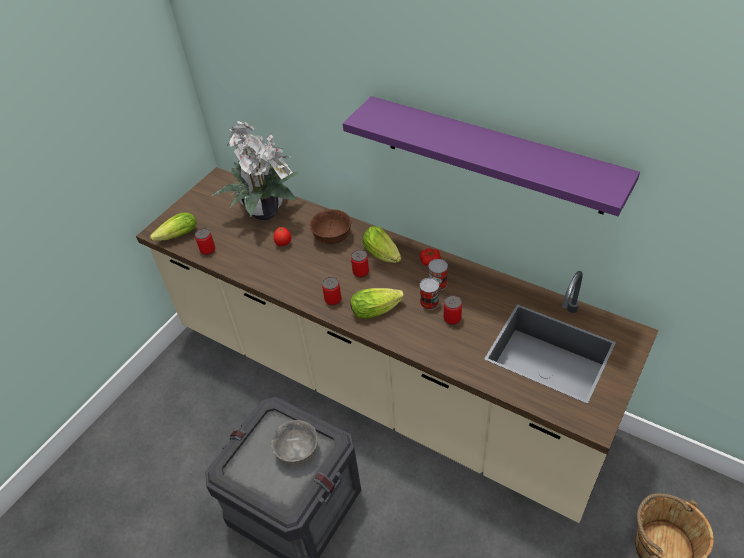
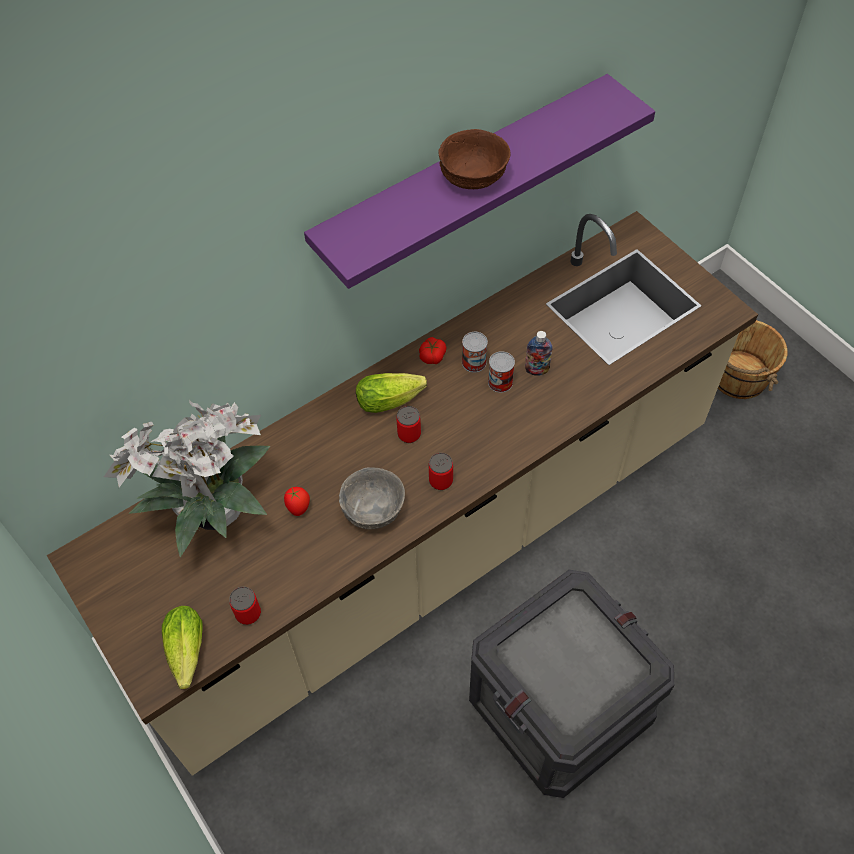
camera: 70 degrees left, 10 degrees up
(296, 451) = (571, 637): grey bowl -> grey bowl (373, 511)
(332, 237) = (322, 445): brown bowl -> brown bowl (472, 178)
(378, 309) = (484, 437): lettuce -> none
(452, 318) = (536, 370): can -> bottle

